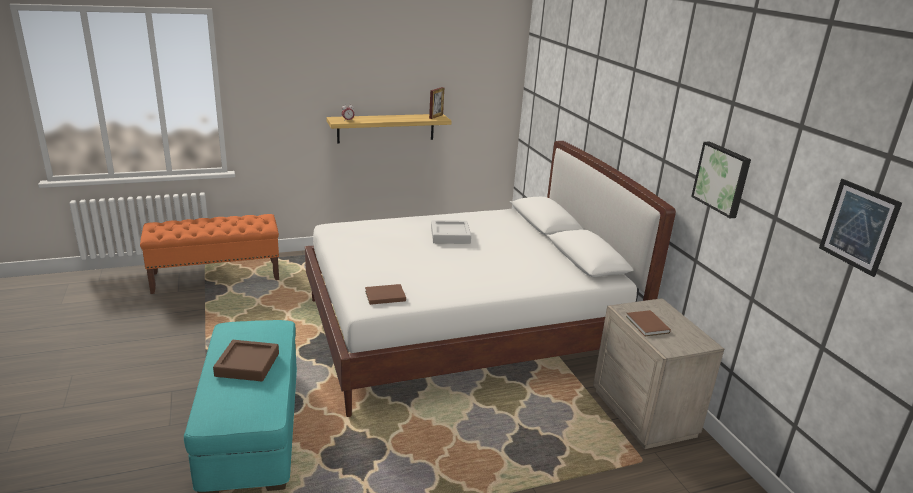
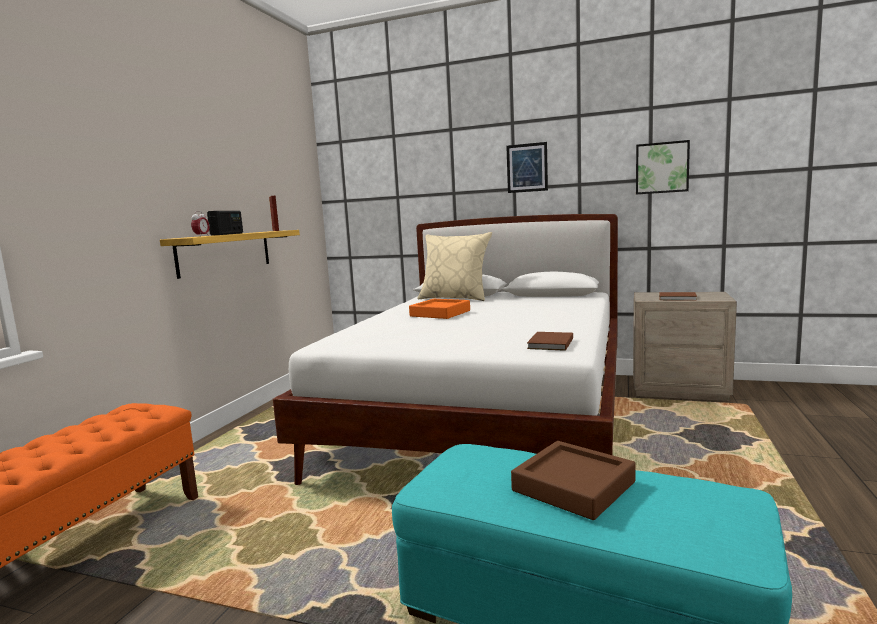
camera: 50 degrees left, 15 degrees down
(378, 118) = (227, 234): none -> radio
(450, 236) = (440, 313): grey tray -> orange tray
(522, 225) = (455, 298): none -> beige pillow
(858, 226) = (809, 143): picture -> picture (527, 168)

